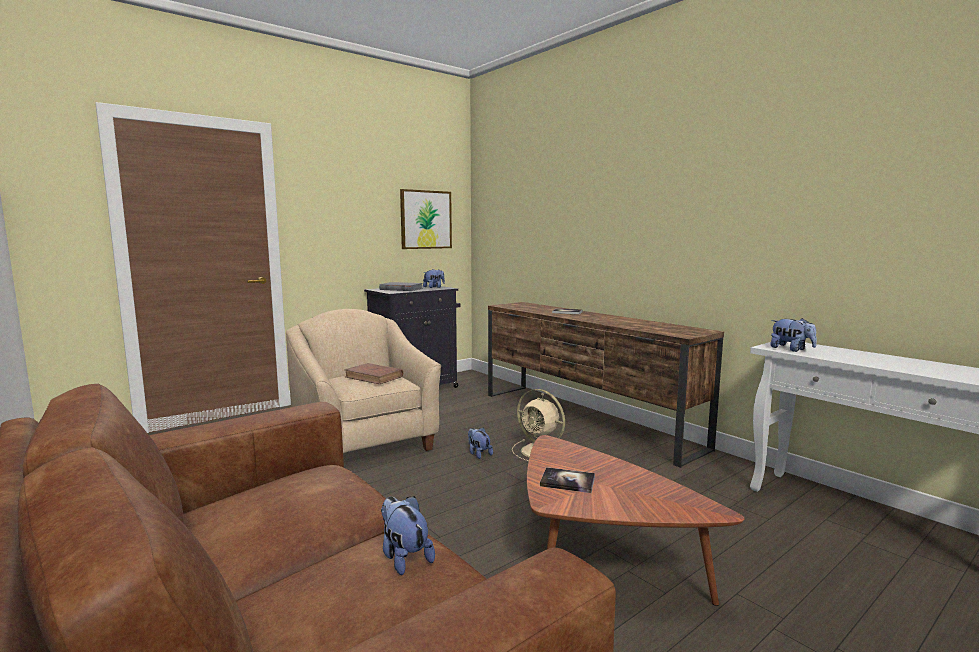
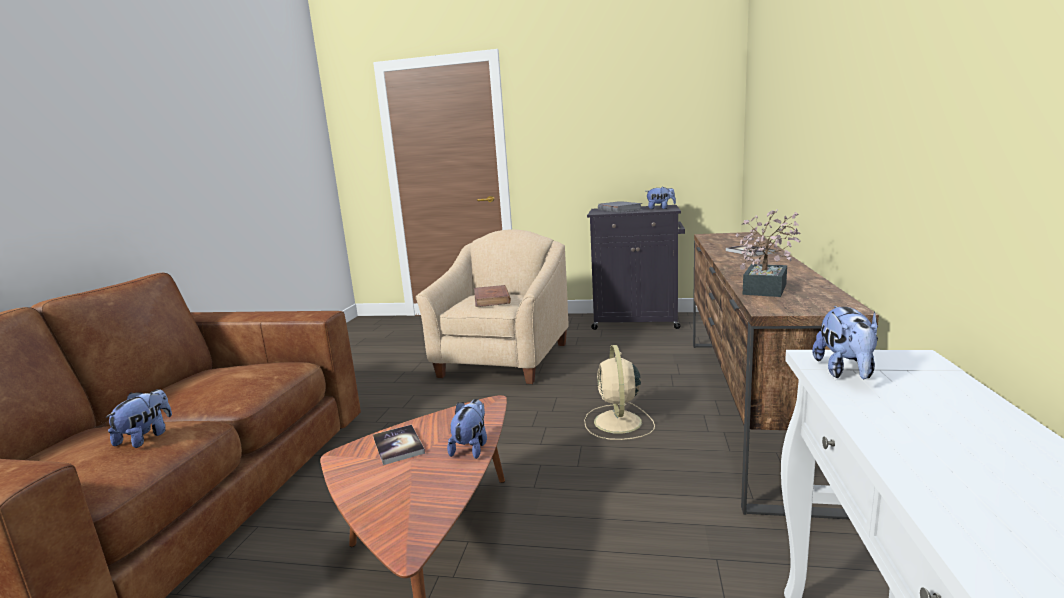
camera: 50 degrees right, 5 degrees up
(426, 219) = (672, 126): picture -> none
(478, 454) = (559, 402): plush toy -> plush toy (471, 447)
(646, 327) = (766, 287): none -> potted plant

